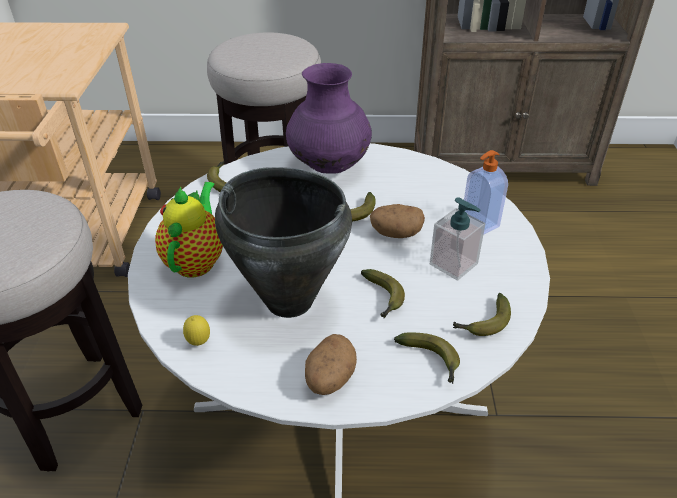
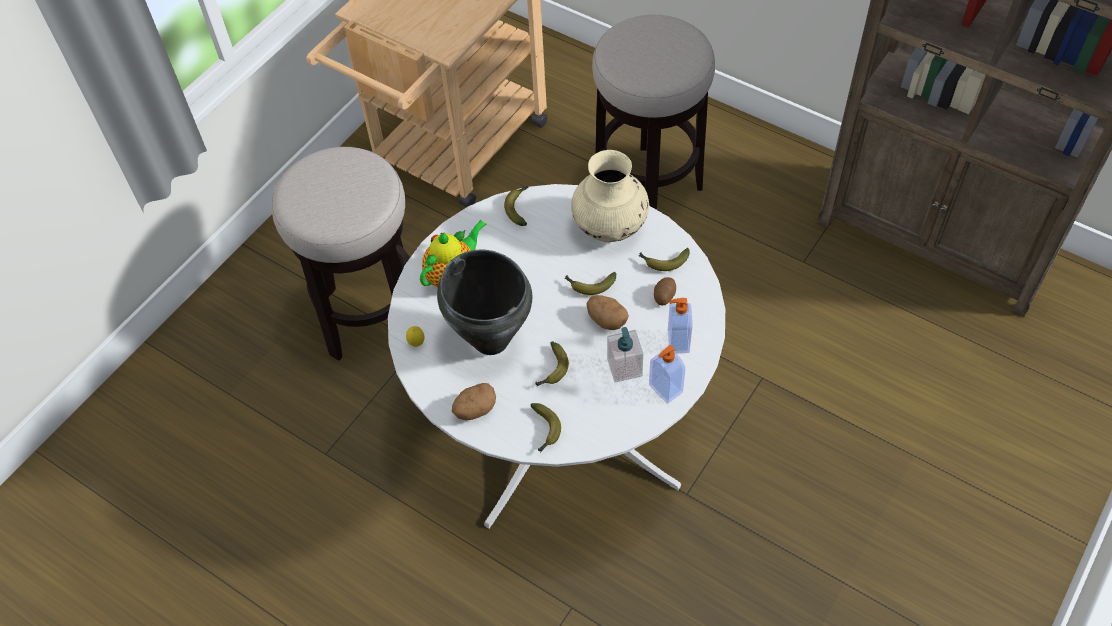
camera: 35 degrees right, 15 degrees up
(329, 167) = (610, 227): purple vase -> beige vase
(429, 195) = (664, 296): none -> potato
(483, 323) = (601, 423): banana -> banana (663, 262)
(510, 265) = (664, 389): none -> soap dispenser

